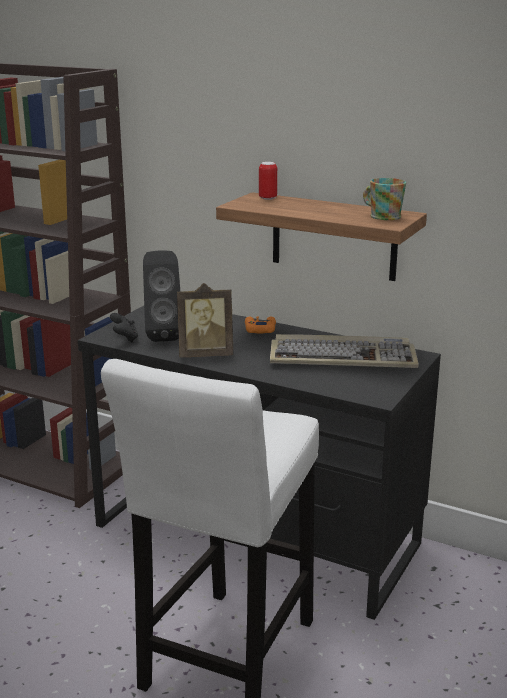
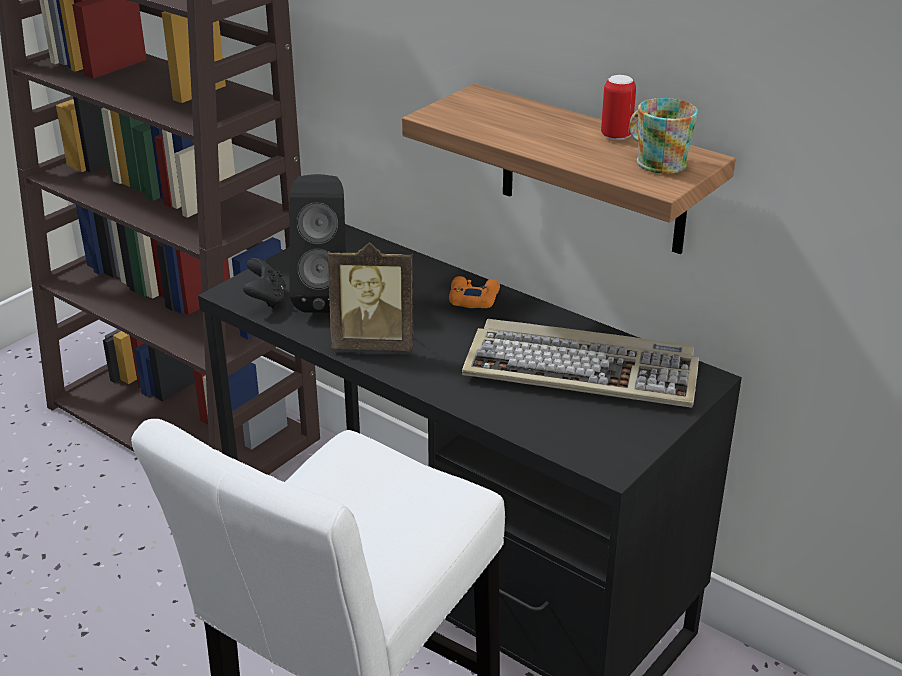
camera: 10 degrees right, 10 degrees up
(267, 198) = (492, 101): can -> can (616, 136)

